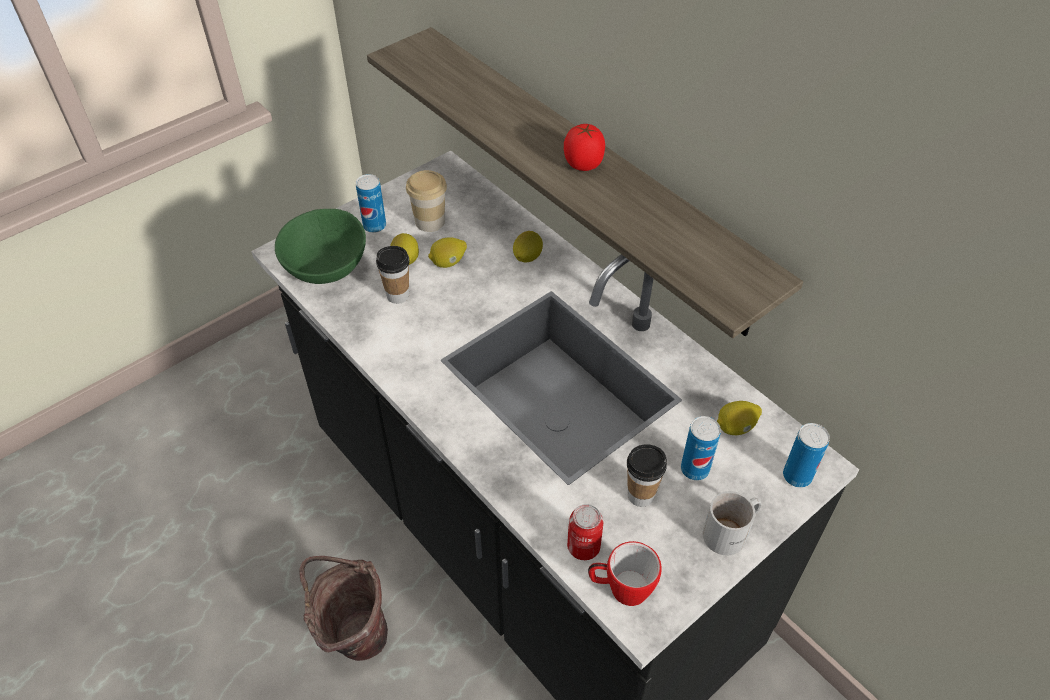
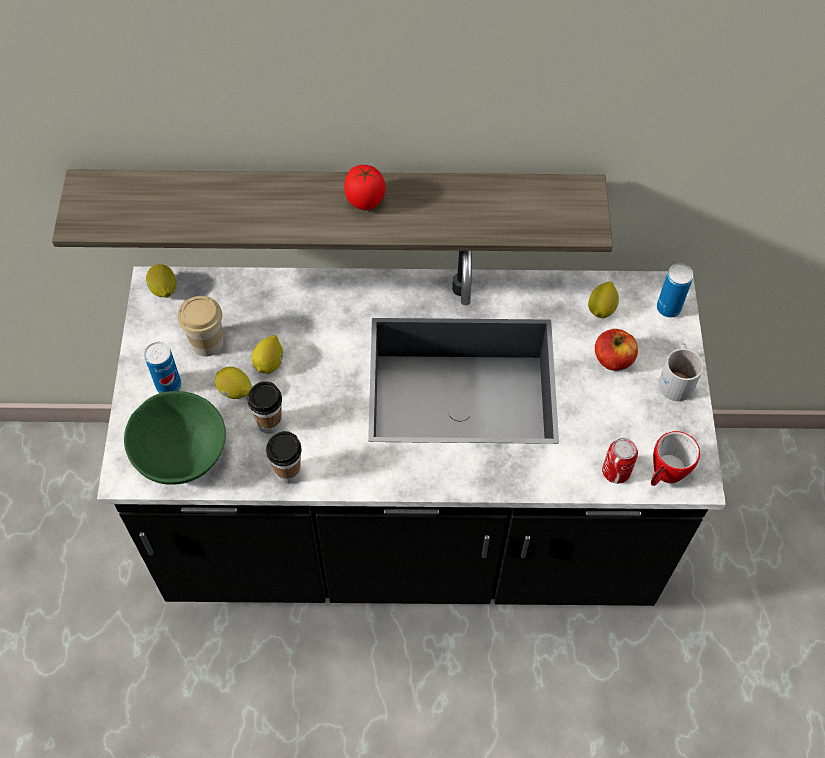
camera: 50 degrees left, 10 degrees up
(354, 635) = (379, 716): brown bucket -> none
(527, 257) = (320, 307): lemon -> lemon (163, 290)
(640, 495) = (605, 407): cup -> cup (288, 473)
(694, 469) = (613, 359): can -> apple

